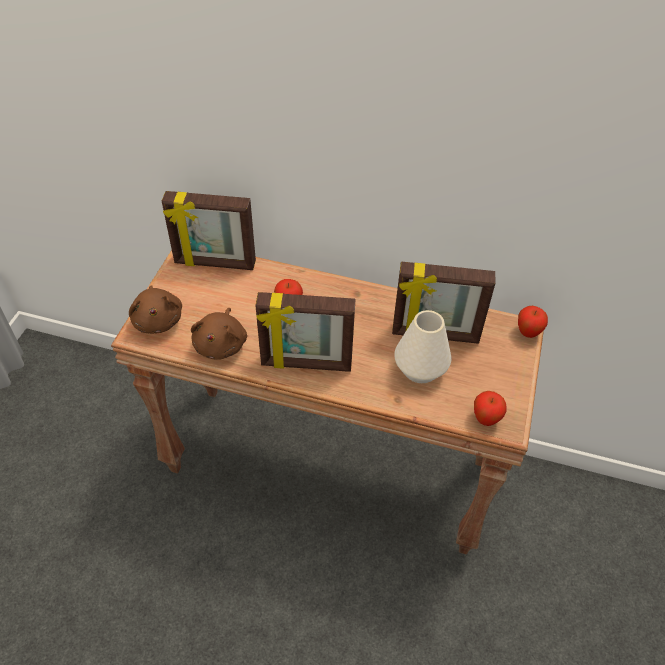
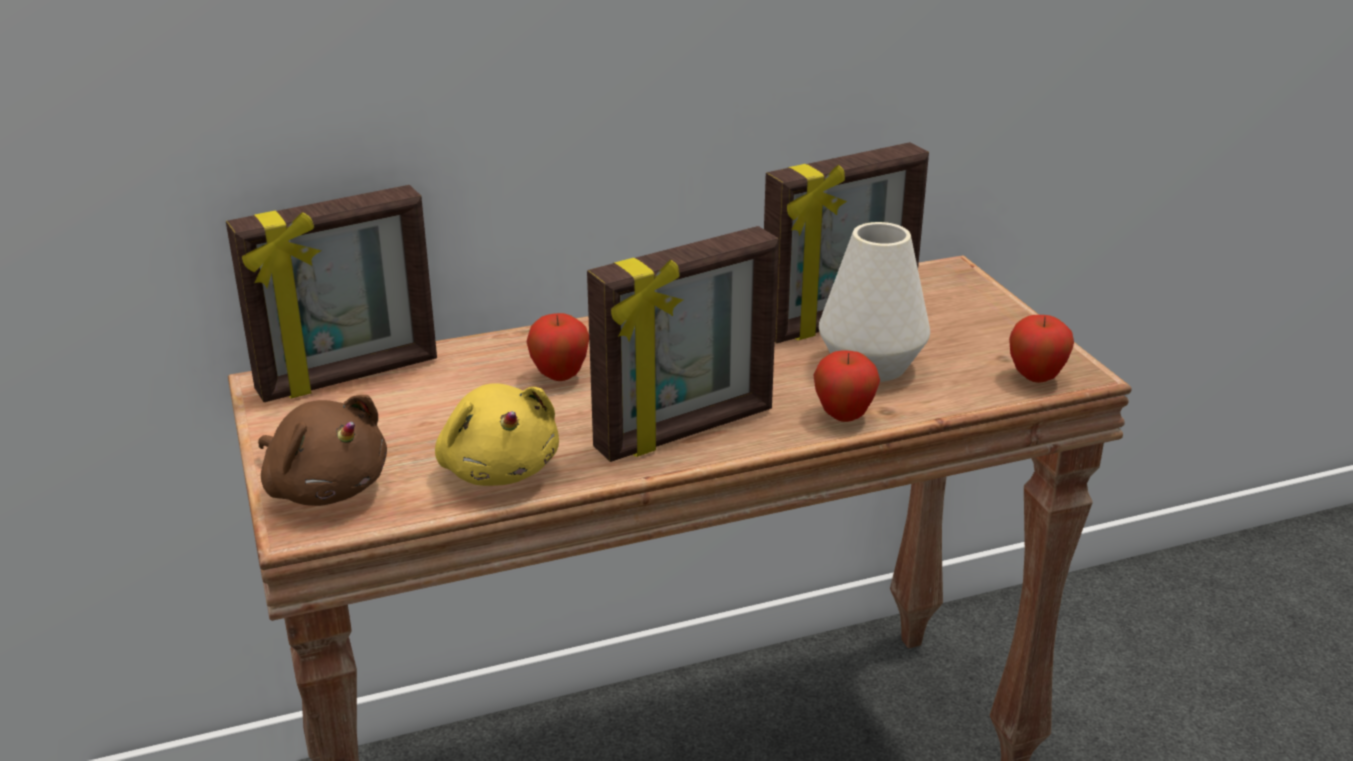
camera: 35 degrees left, 20 degrees down
(221, 344) = (498, 468): brown plush toy -> yellow plush toy
(528, 333) = (961, 273): apple -> apple (844, 417)

